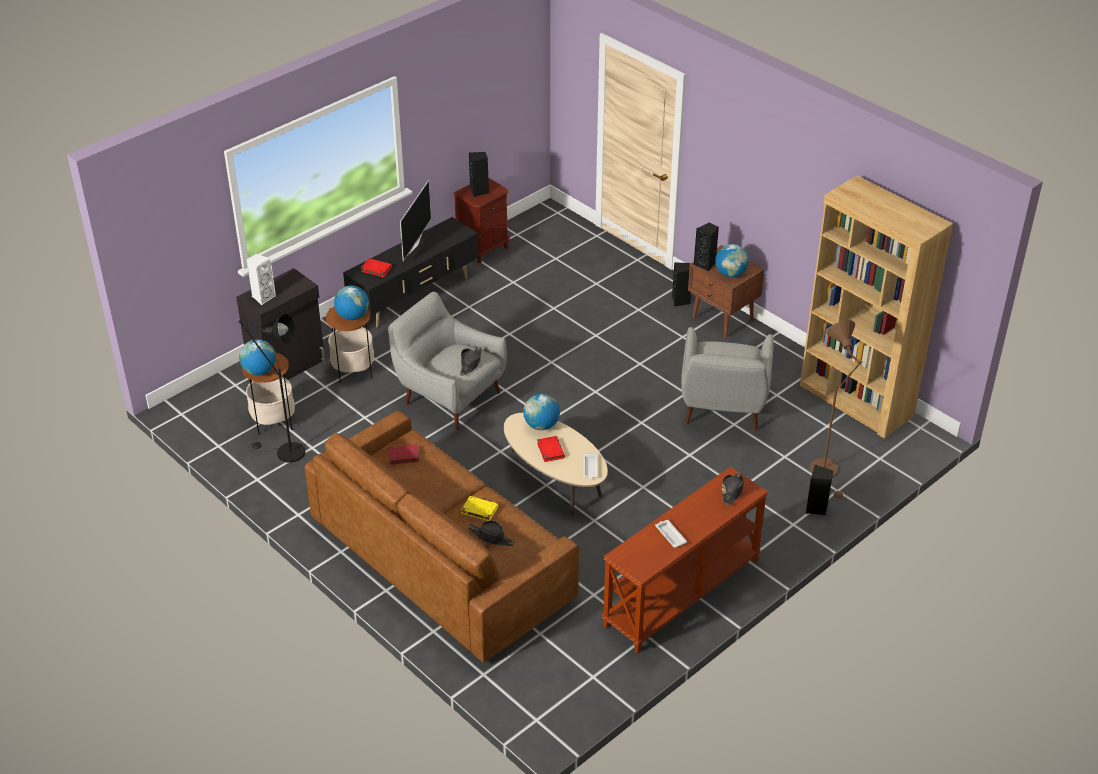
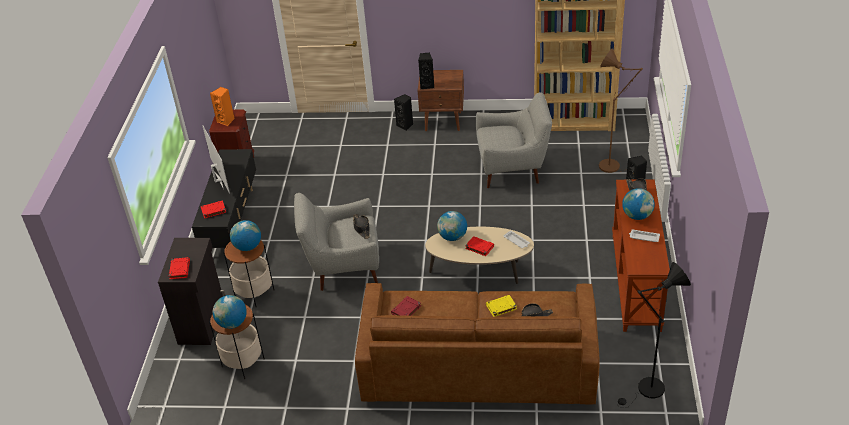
camera: 40 degrees left, 0 degrees up
(263, 297) = (179, 269): white speaker -> red book
(285, 452) = (281, 376): black floor lamp -> black floor lamp (647, 391)
(479, 191) = (226, 121): black speaker -> orange speaker
(723, 409) = (513, 169): grey armchair -> grey armchair turned 60 degrees counterclockwise
(730, 274) = (449, 82): globe -> globe (637, 216)

